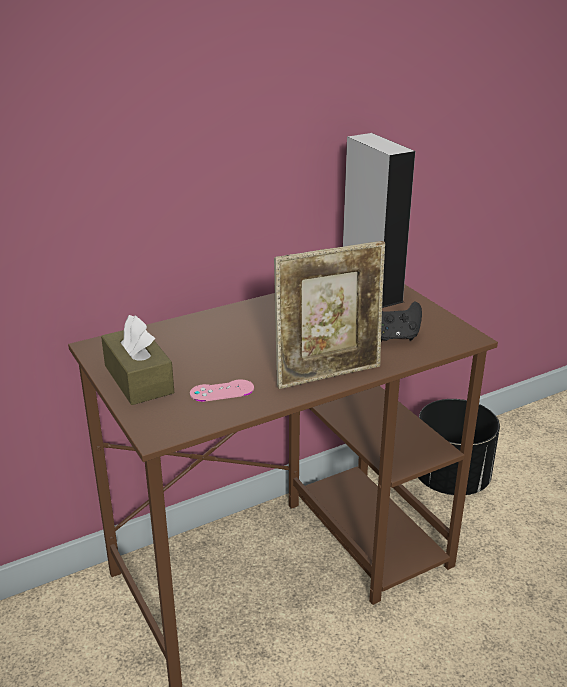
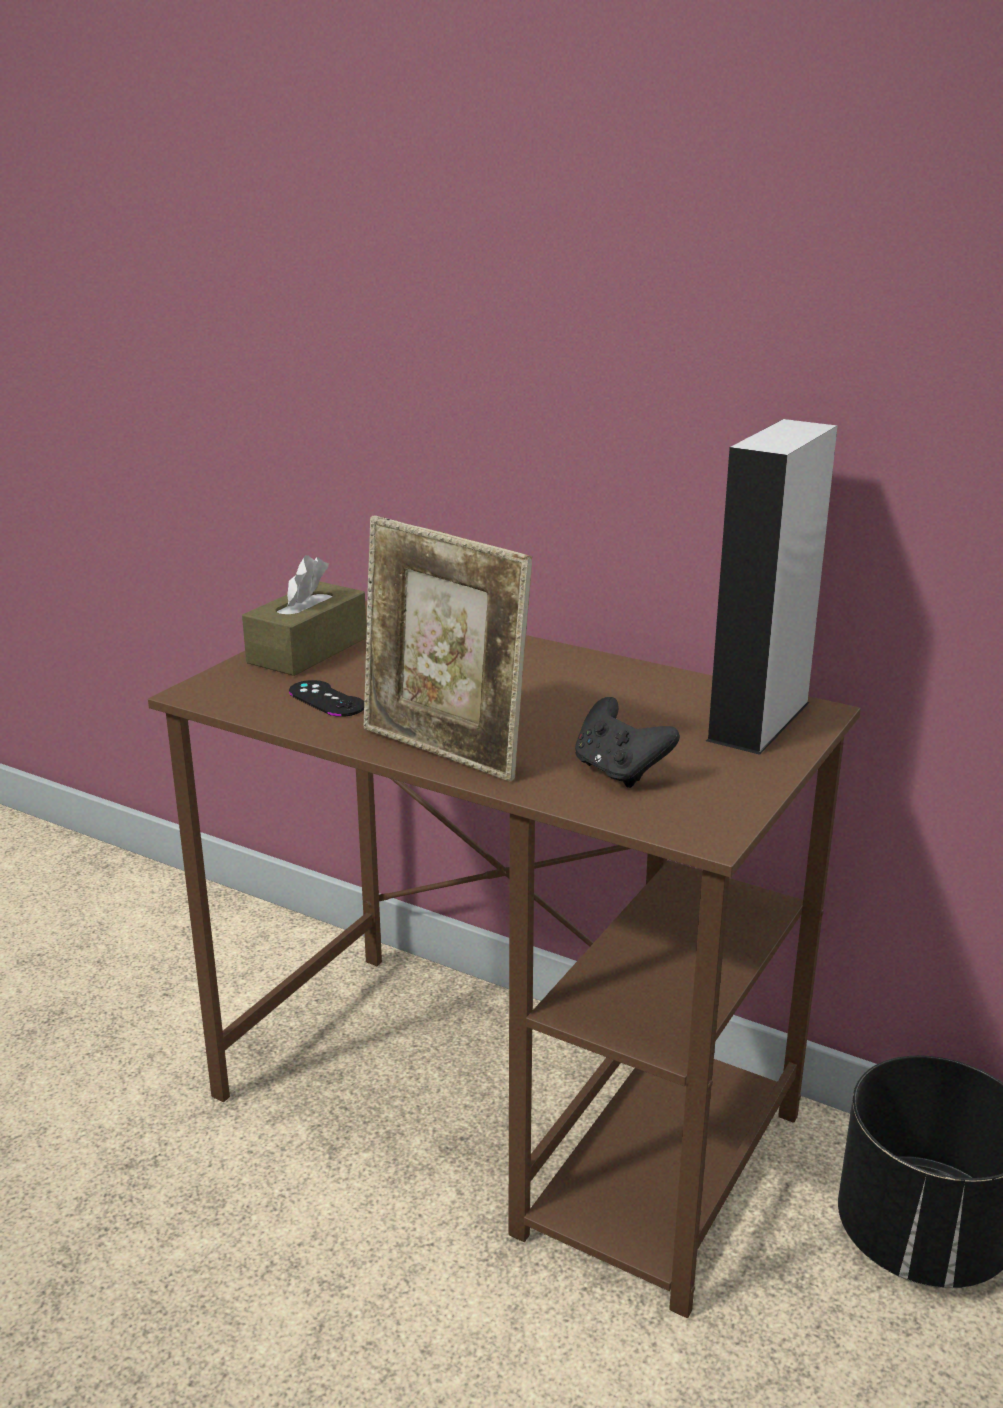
camera: 60 degrees right, 5 degrees down
(222, 391) = (326, 699): pink game controller -> black game controller

